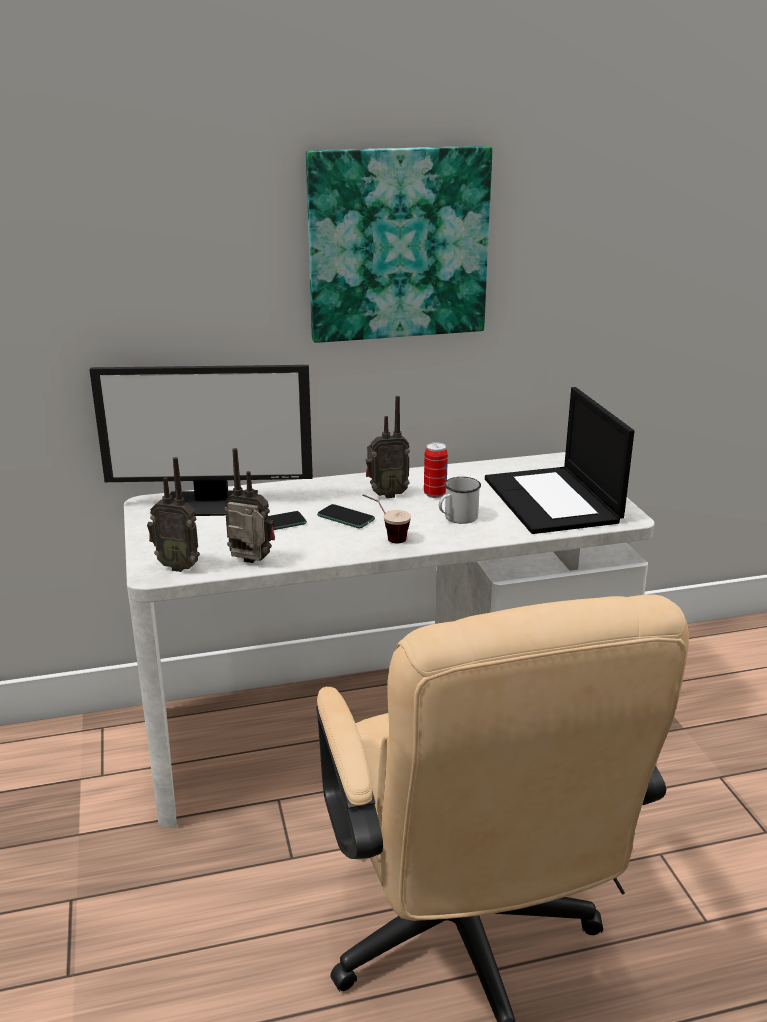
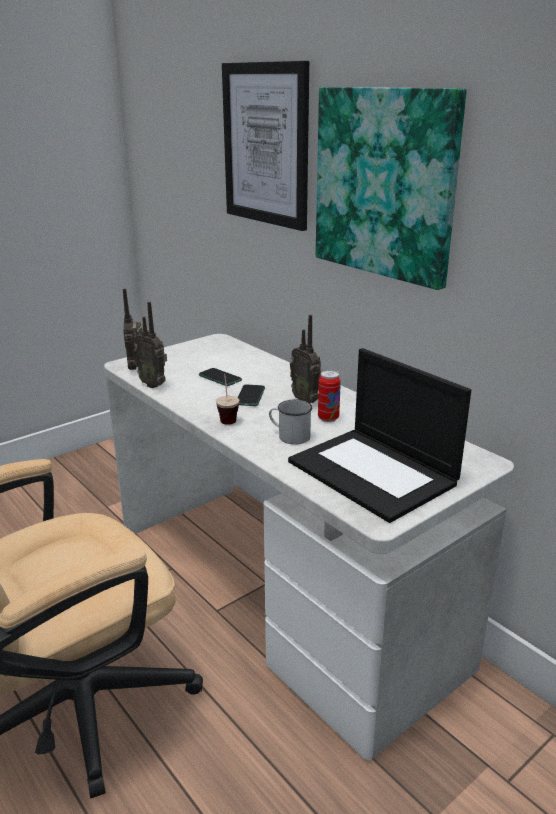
camera: 65 degrees right, 0 degrees up
(194, 226) = (266, 145): none -> picture
(212, 503) = (234, 354): monitor -> none
(250, 563) = (154, 384): radio -> radio turned 135 degrees clockwise
(553, 501) = (374, 473): laptop -> laptop turned 90 degrees counterclockwise

